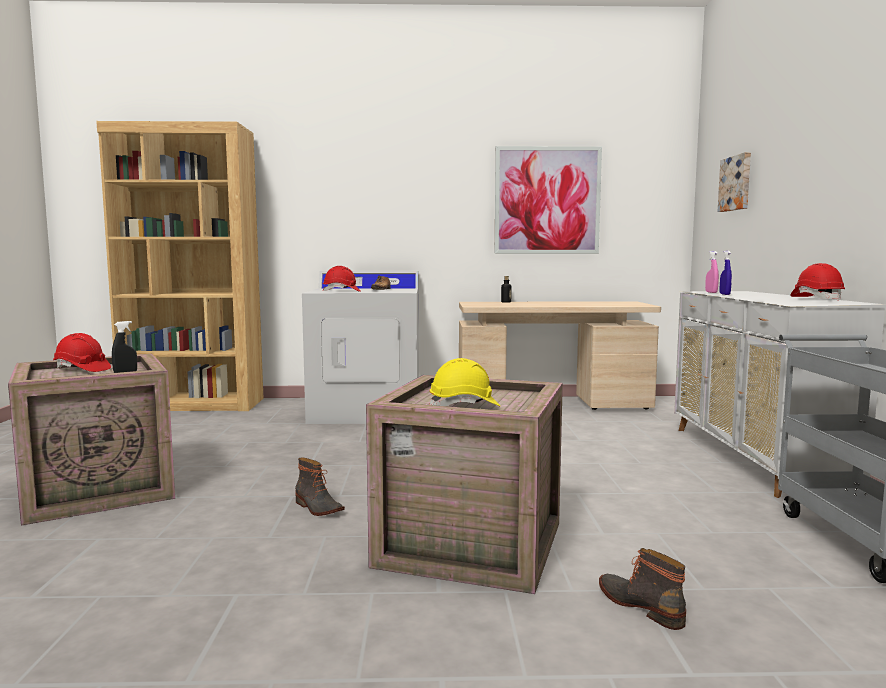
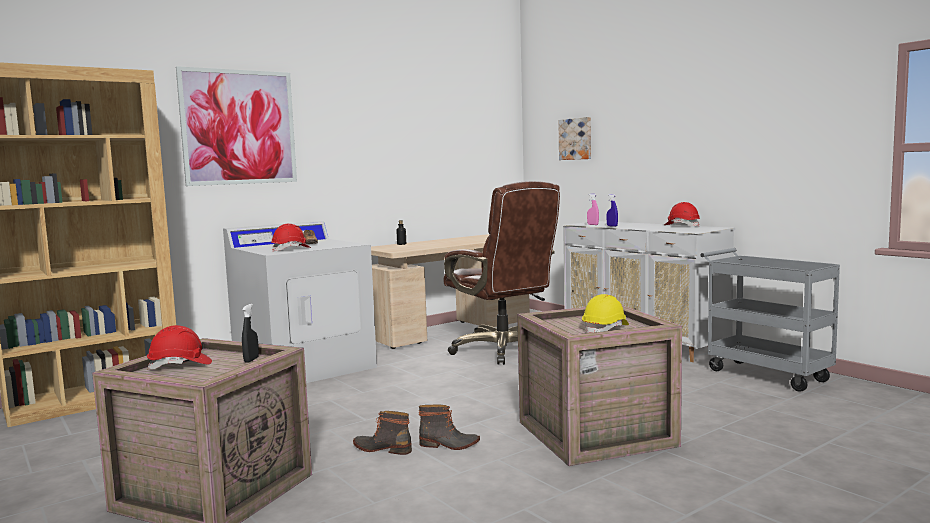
camera: 35 degrees left, 0 degrees up
(547, 200) = (422, 150): picture -> picture (239, 127)
(566, 432) = (503, 349): none -> brown office chair
(641, 606) = (735, 434): boot -> boot (383, 448)

